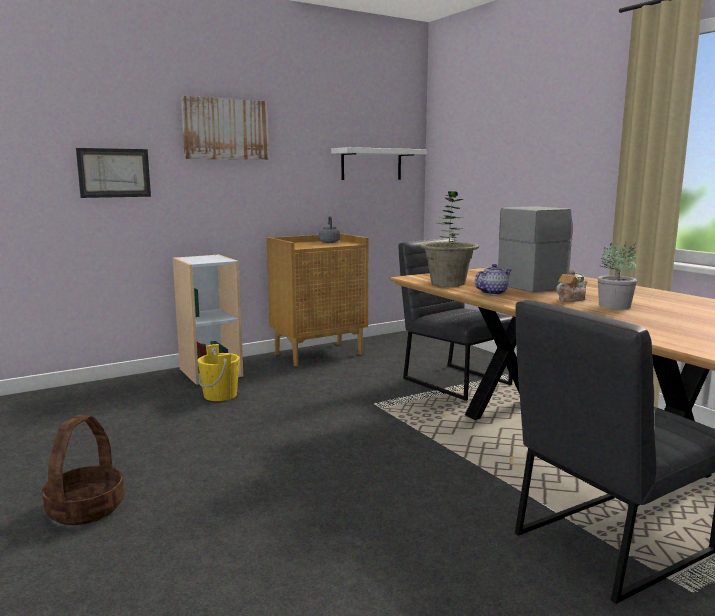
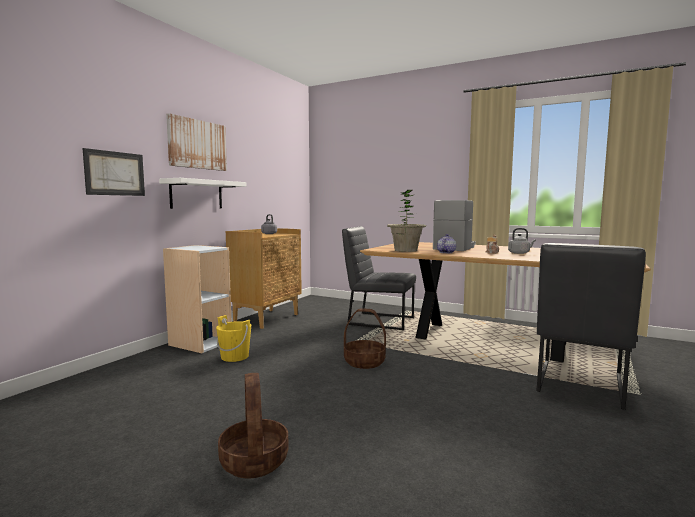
camera: 30 degrees left, 5 degrees down
(346, 433) = (364, 362): none -> basket
(371, 164) = (283, 179): white shelf -> white shelf (196, 194)
(615, 305) = (520, 253): potted plant -> grey kettle

